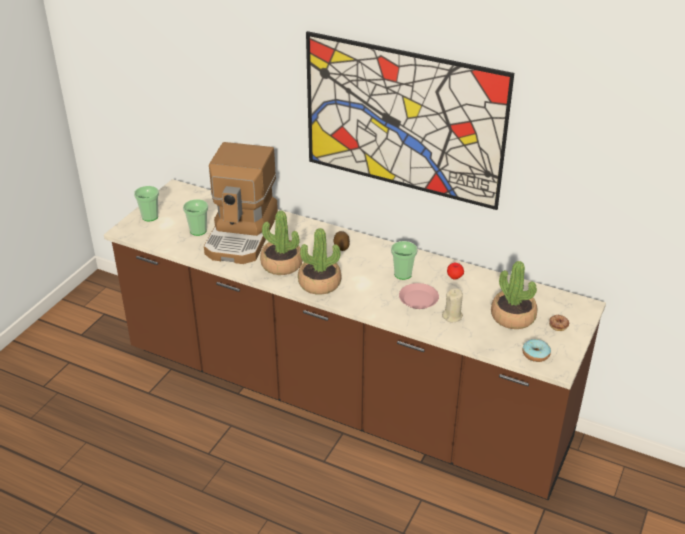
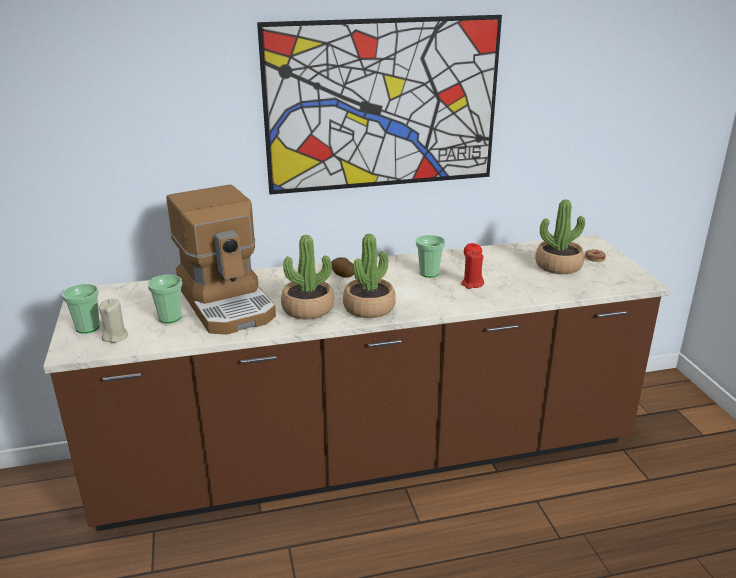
camera: 40 degrees left, 10 degrees down
(418, 299) = (472, 284): pink plate -> red candle
(452, 316) = (517, 284): beige candle -> beige candle (115, 336)
(535, 354) = (616, 281): donut -> none

